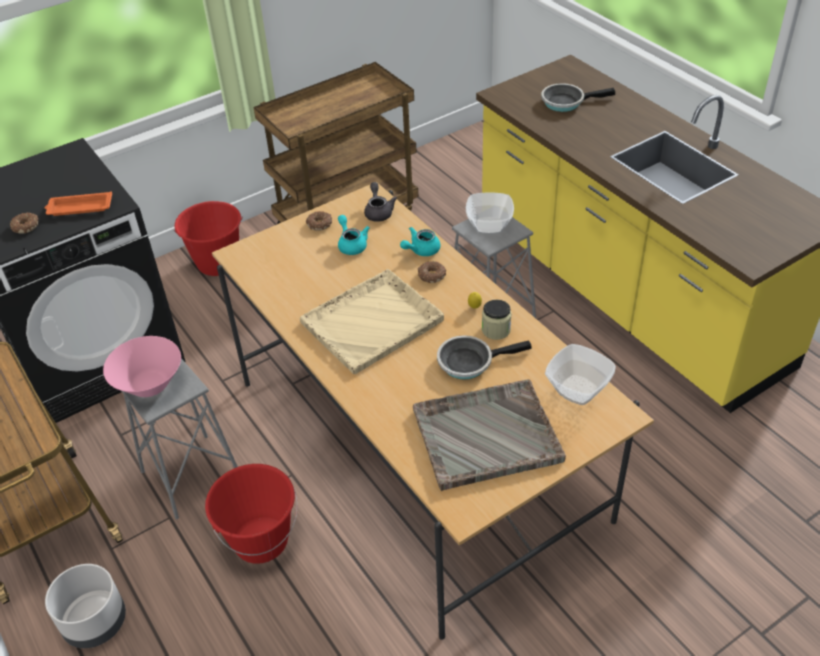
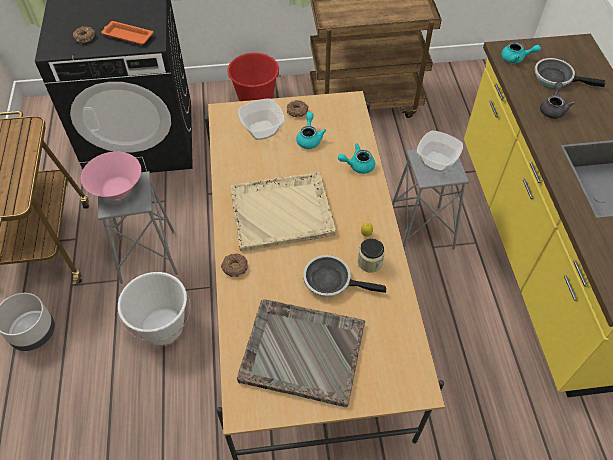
camera: 25 degrees right, 10 degrees up
(261, 541) = (163, 326): red bucket -> white bucket
(378, 211) = (347, 118): grey teapot -> grey teapot (552, 109)
(431, 276) = (351, 191): donut -> donut (234, 267)
(517, 97) = (516, 58): none -> turquoise teapot
(577, 389) = (400, 347): bowl -> bowl (262, 130)

